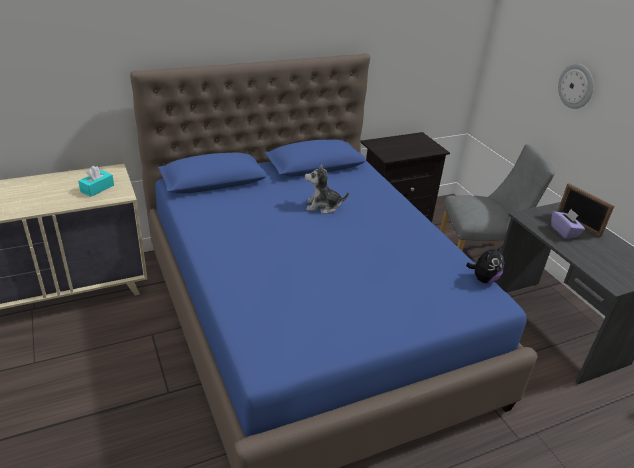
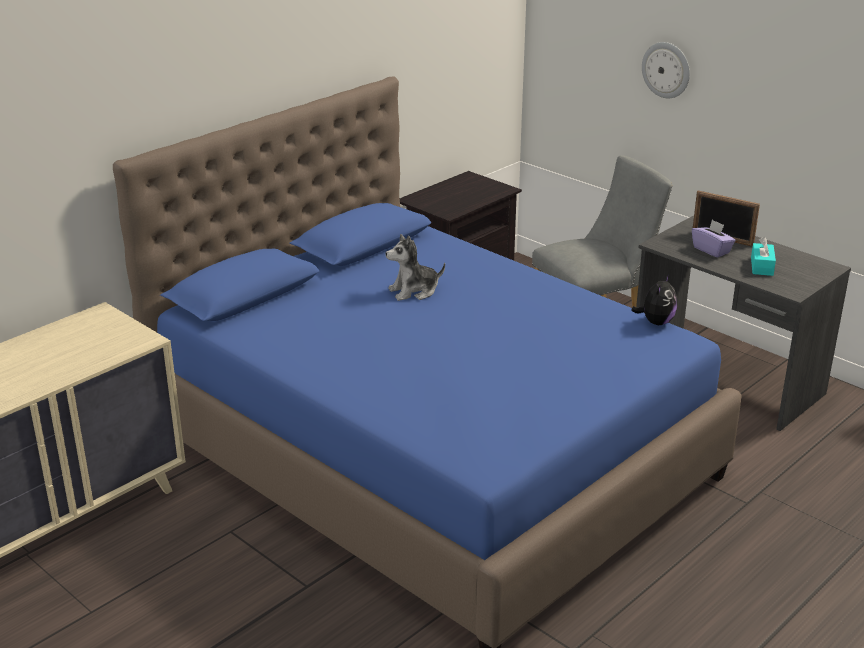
camera: 20 degrees left, 5 degrees down
(97, 188) = (101, 341): turquoise tissue box -> turquoise tissue box (762, 266)

